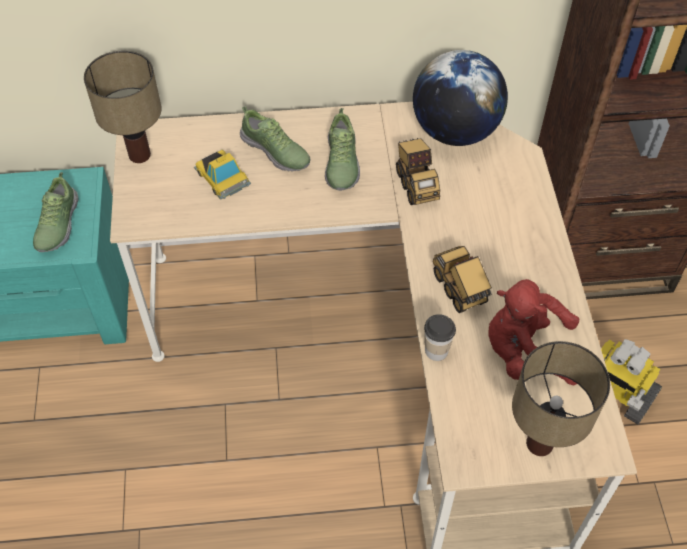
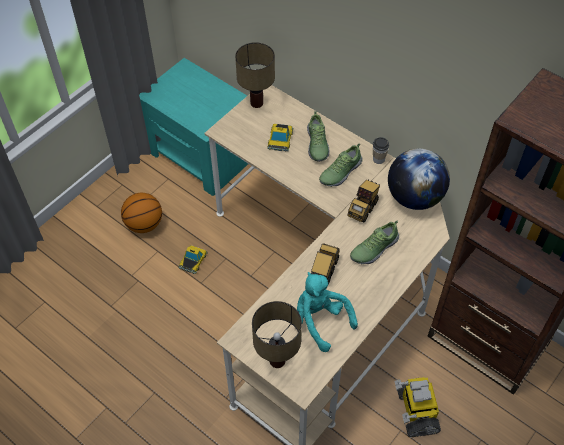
camera: 45 degrees right, 0 degrees up
(57, 224) = (208, 113): shoe -> shoe (373, 248)
(68, 451) = (144, 224): none -> basketball
(186, 441) = (193, 260): none -> toy car
(436, 351) = (281, 286): cup -> cup (378, 159)
(526, 353) = (319, 321): red plush toy -> turquoise plush toy

